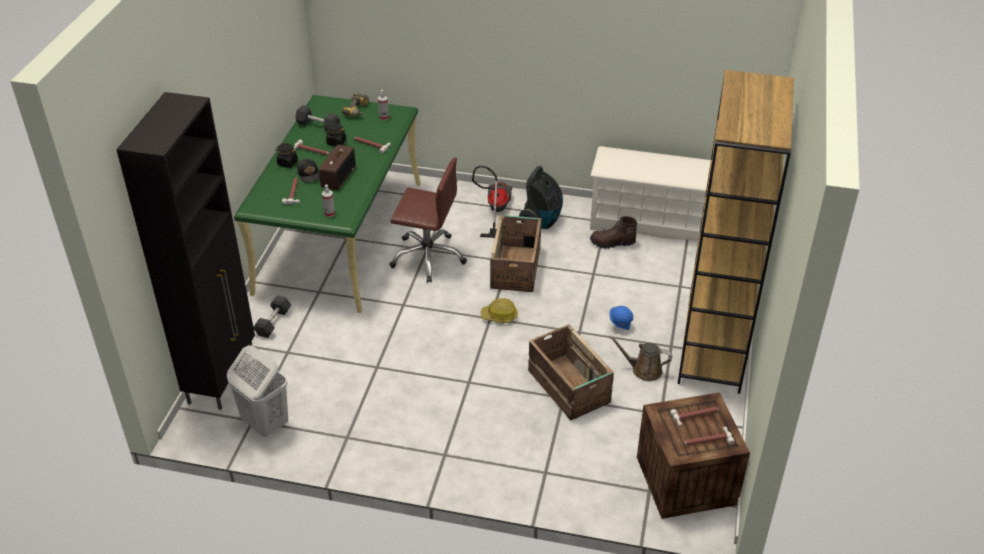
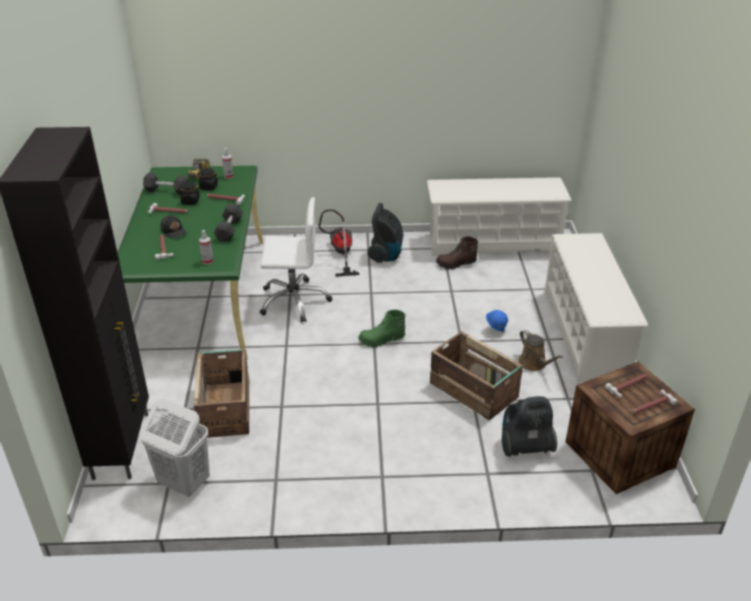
camera: 15 degrees left, 5 degrees down
(273, 322) = (160, 384): black dumbbell -> black dumbbell (229, 230)
(287, 163) = (147, 224): black jar -> black jar (208, 187)
(338, 176) = (203, 229): radio -> none
(428, 257) = (294, 300): brown office chair -> white office chair
(499, 316) = (382, 340): hard hat -> green boot
(516, 267) = (379, 296): crate -> crate (226, 407)
(593, 454) = (524, 447): none -> vacuum cleaner
(643, 370) = (534, 364): brown watering can -> brown watering can turned 120 degrees counterclockwise
(713, 347) = (585, 334): brown bookcase -> white shoe rack

